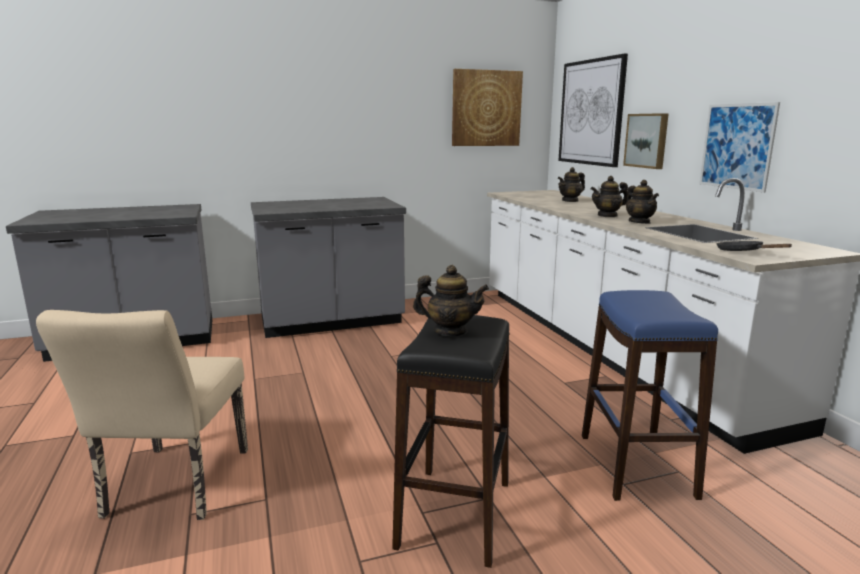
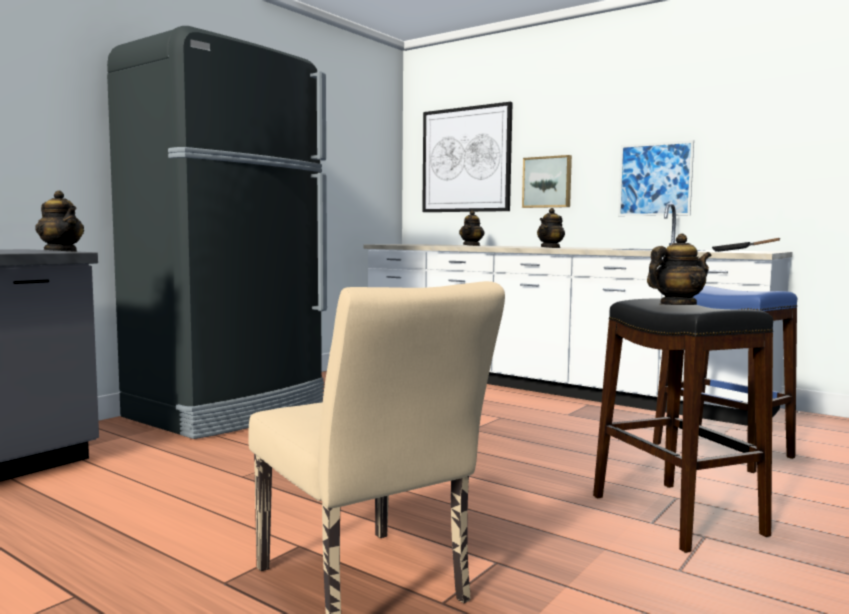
camera: 35 degrees left, 10 degrees down
(331, 322) = (229, 411): grey counter -> black fridge
(486, 108) = (351, 151): picture -> none
(639, 222) = (593, 248): teapot -> teapot (61, 251)

